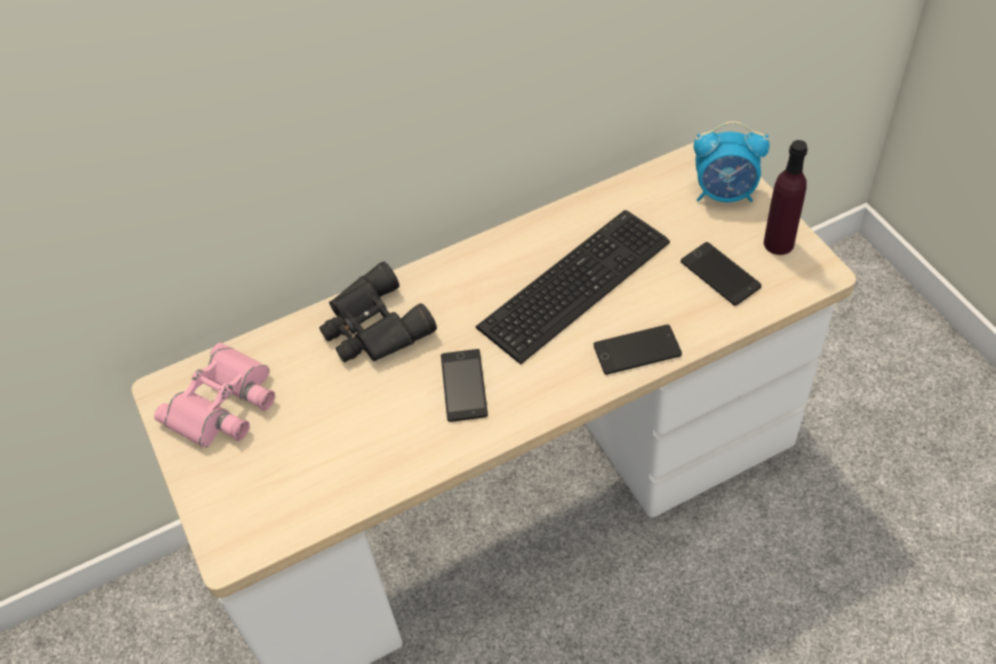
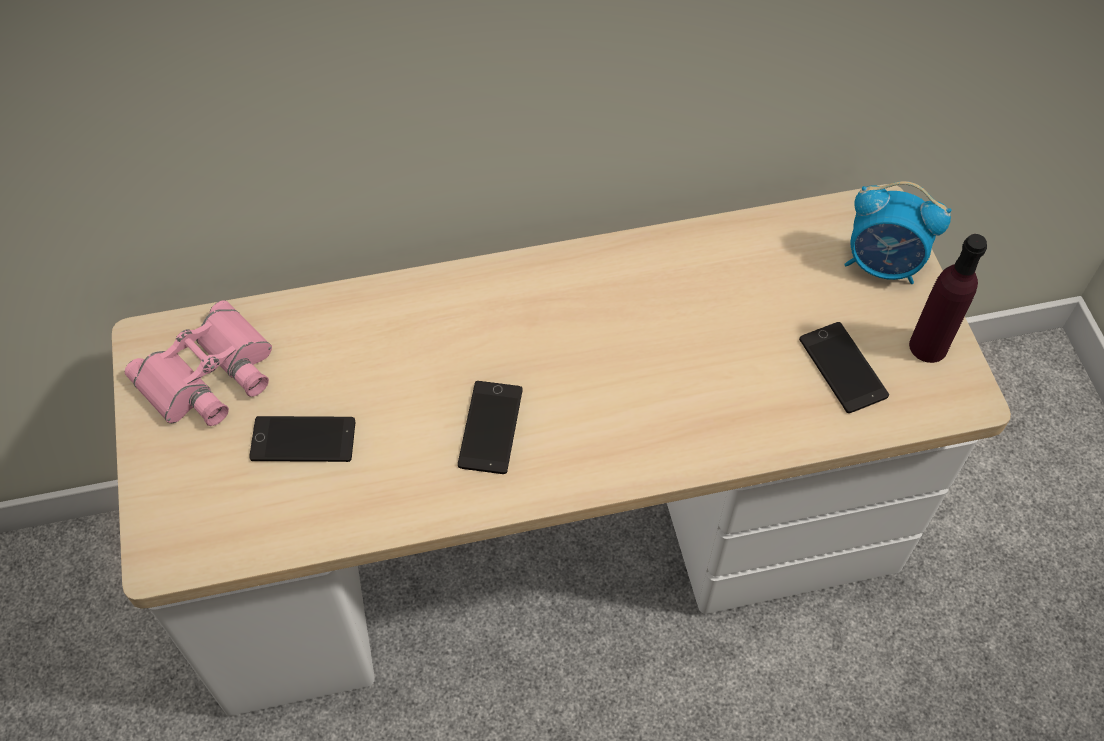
camera: 10 degrees right, 5 degrees up
(373, 328) = (407, 327): black binoculars -> none
(570, 284) = (656, 332): keyboard -> none
(637, 350) = (710, 438): phone -> phone (303, 440)

